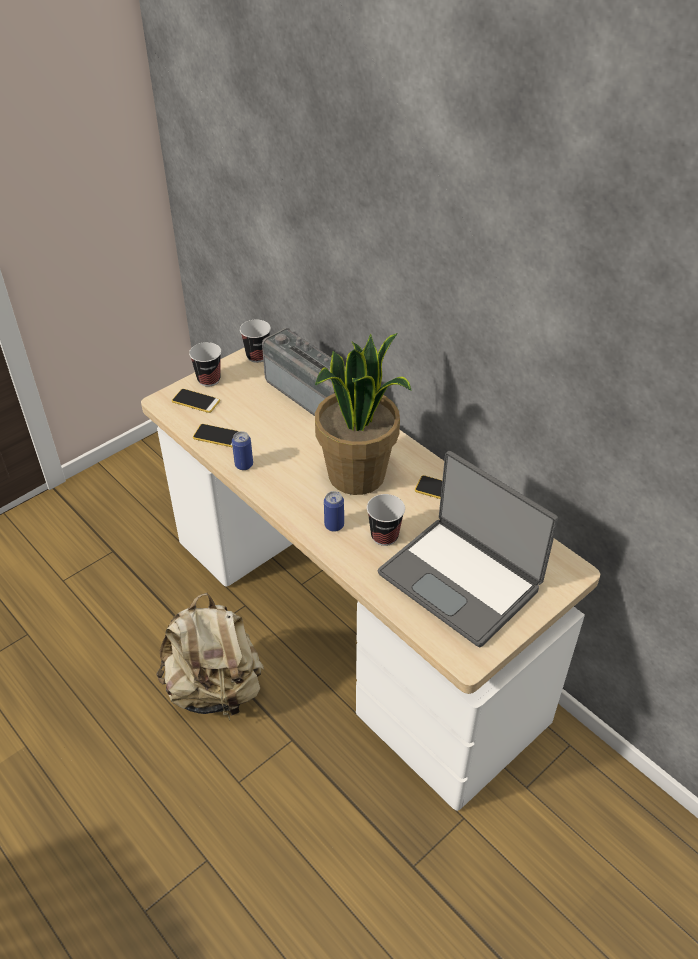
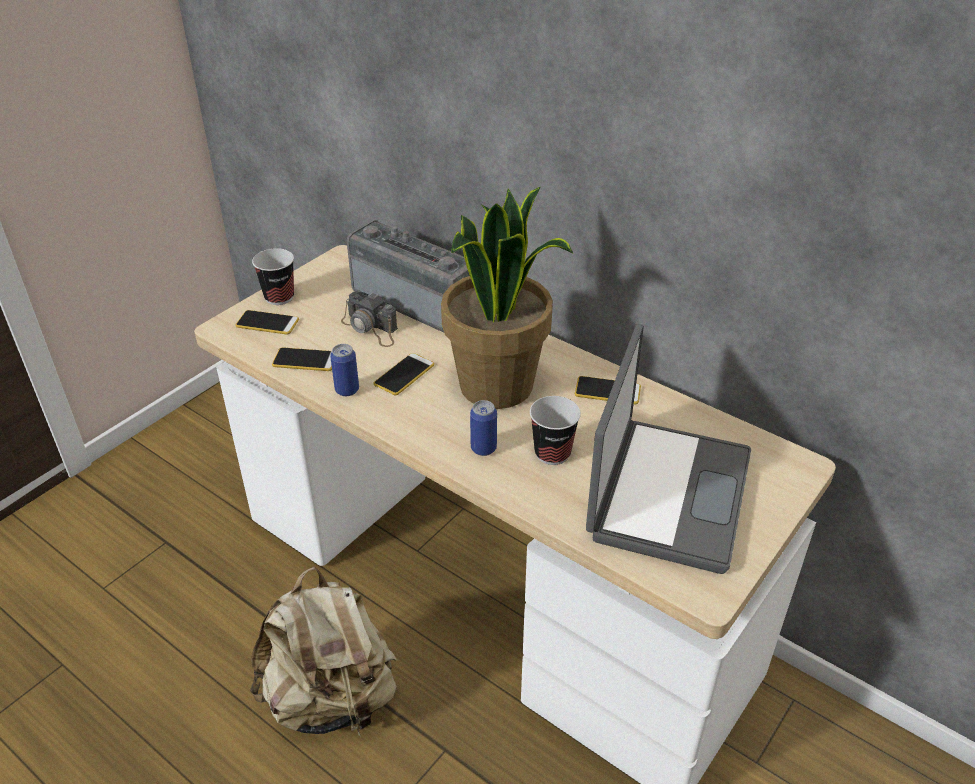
camera: 10 degrees left, 5 degrees down
(257, 356) = (336, 265): cup -> none
(273, 415) = (371, 328): none -> camera
(289, 457) = (404, 375): none -> phone
(461, 580) = (666, 494): laptop -> laptop turned 105 degrees counterclockwise

